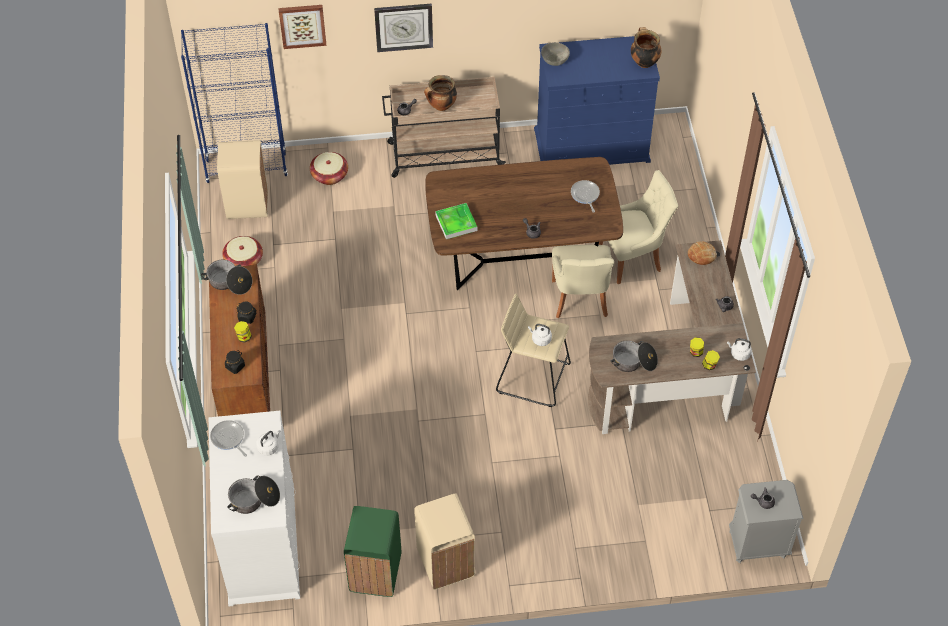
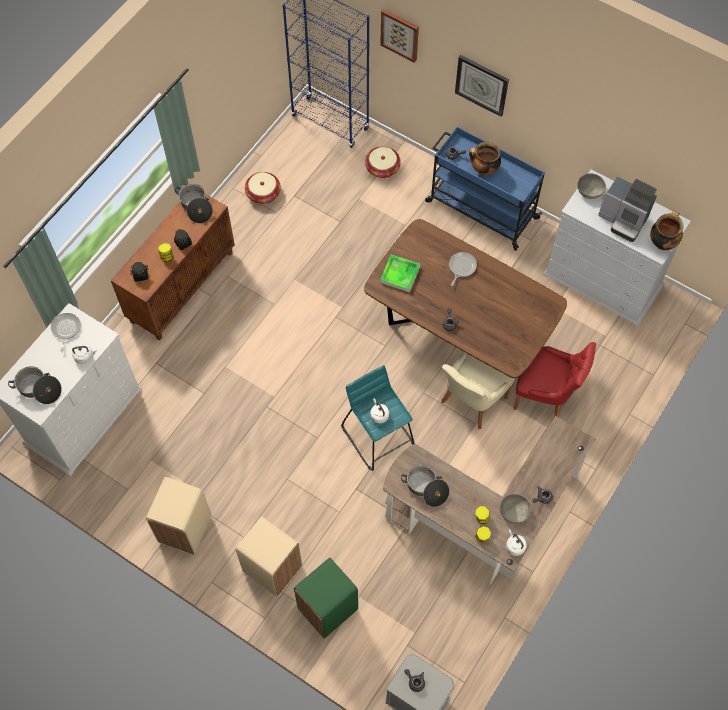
camera: 40 degrees right, 10 degrees up
(248, 205) = (304, 152): beige trash can -> beige trash can (272, 570)
(374, 573) = (133, 498): green trash can -> green trash can (327, 609)
(444, 155) = (480, 209): beige cart -> blue cart
(533, 377) = (379, 436): beige stool -> turquoise stool
(585, 195) = (520, 322): frying pan -> frying pan (461, 267)
(592, 145) = (603, 279): blue dresser -> white dresser
(600, 65) = (623, 220): none -> coffee machine
(632, 258) = (545, 396): beige chair -> red chair
(701, 255) = (567, 440): bread -> none
(714, 331) = (514, 511): none -> grey bowl

